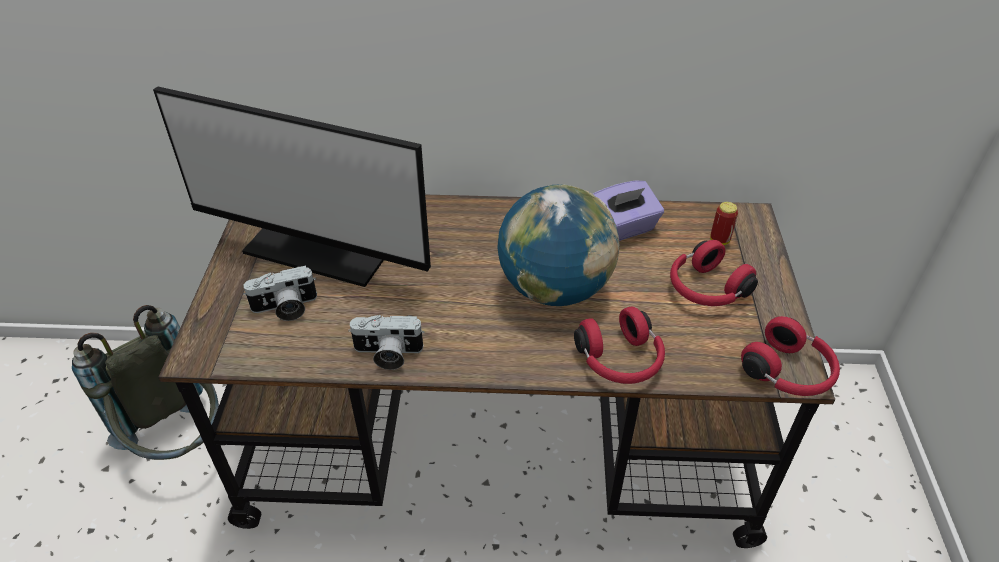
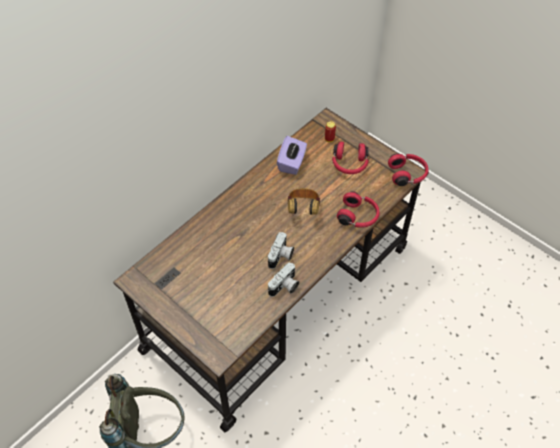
camera: 50 degrees left, 10 degrees up
(285, 308) = (221, 308): camera -> camera (281, 256)
(321, 246) = (193, 272): monitor -> none
(554, 289) = (303, 209): globe -> headphones

